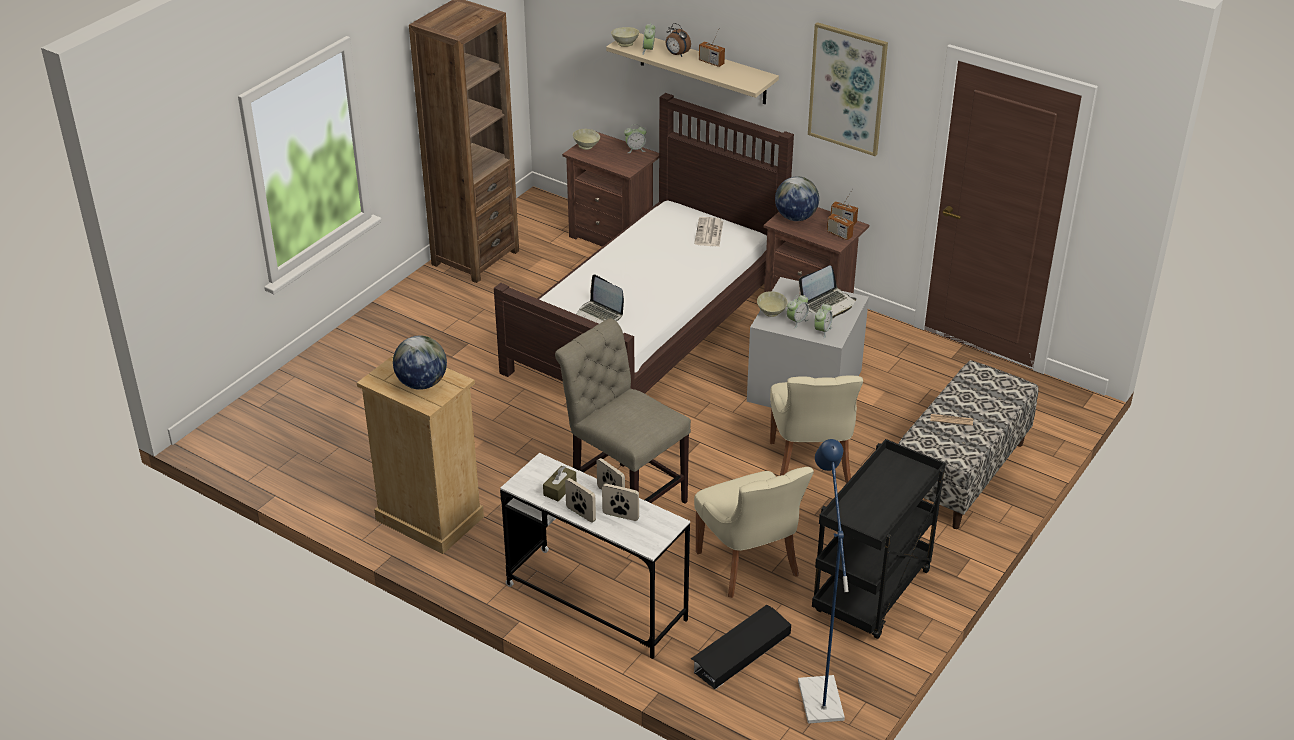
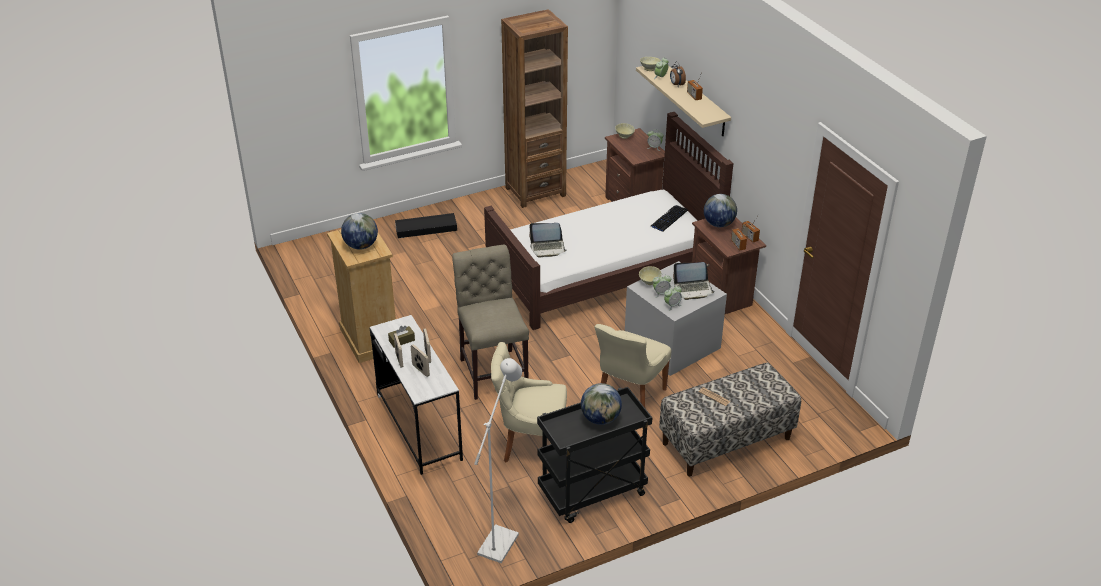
camera: 30 degrees right, 0 degrees up
(599, 315) = (548, 248): laptop -> laptop turned 75 degrees counterclockwise
(709, 233) = (669, 219): newspaper -> keyboard
(740, 651) = (476, 493): black storage box -> black storage box (426, 229)
(749, 566) = (530, 443): beige chair -> beige chair turned 90 degrees clockwise
(818, 691) = (501, 538): blue floor lamp -> white floor lamp
(847, 88) = (765, 138): picture -> none
(885, 489) = (600, 419): none -> globe

